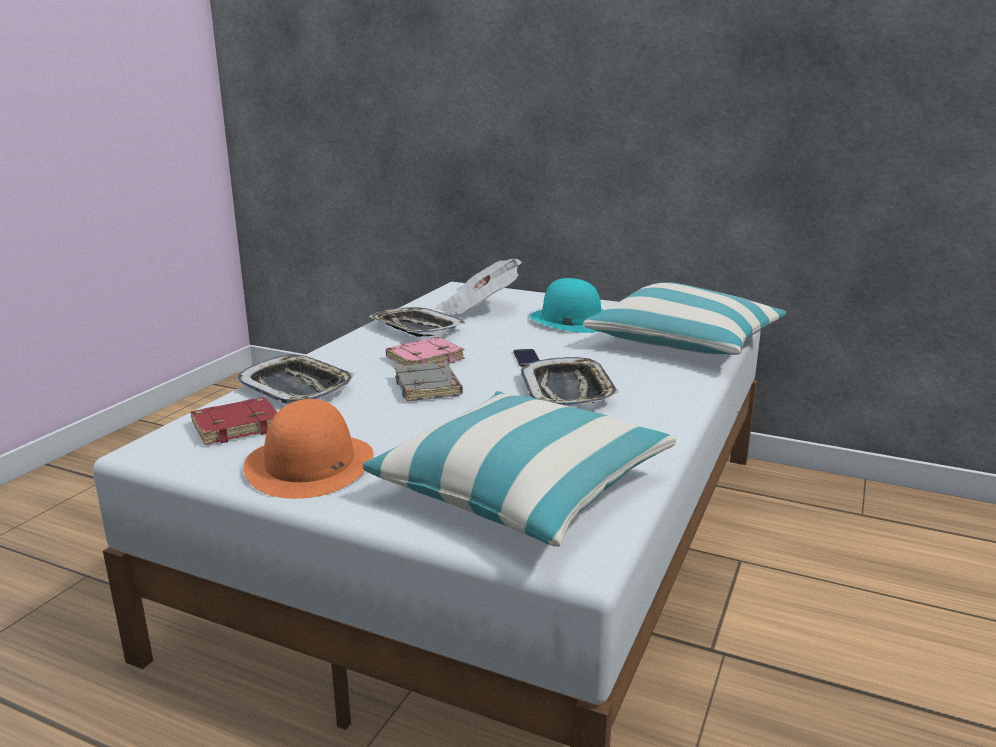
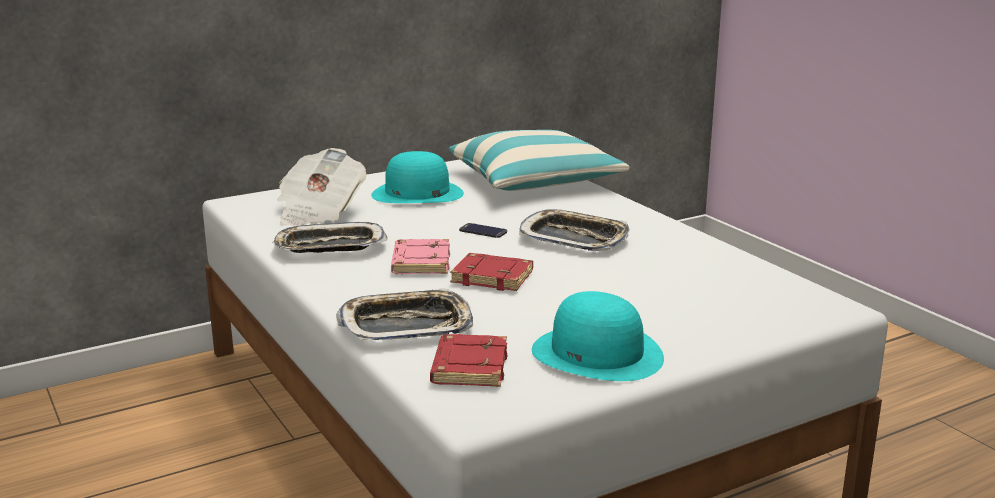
camera: 55 degrees left, 0 degrees up
(310, 464) = (597, 353): orange hat -> turquoise hat
(429, 388) = (493, 277): grey book -> red book
(522, 489) = (726, 296): pillow -> none

